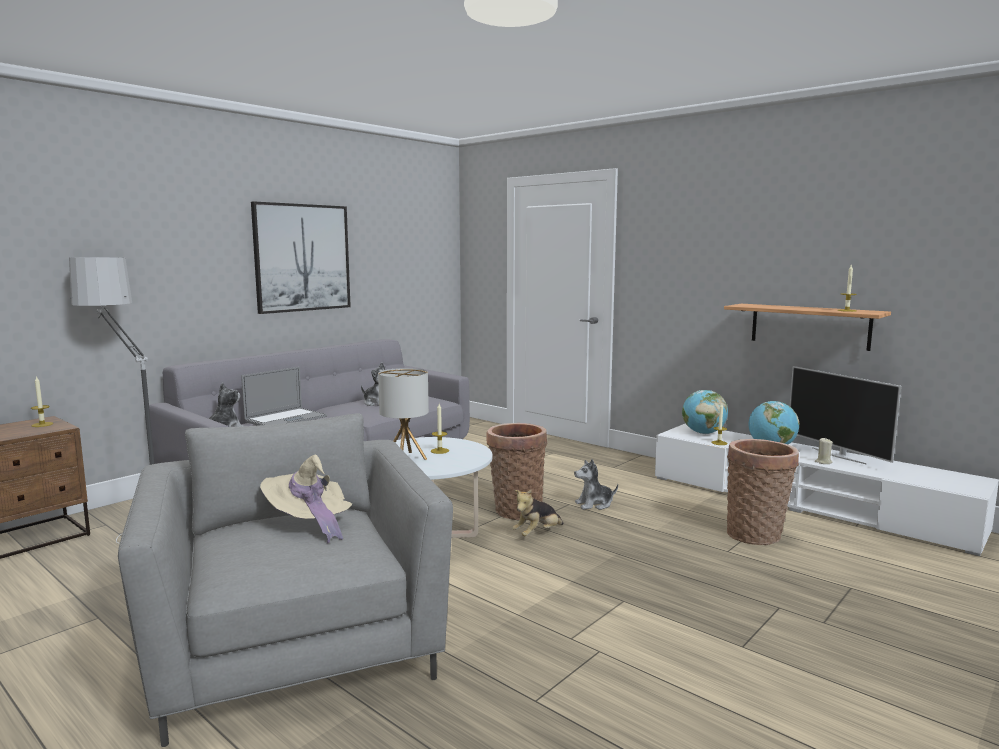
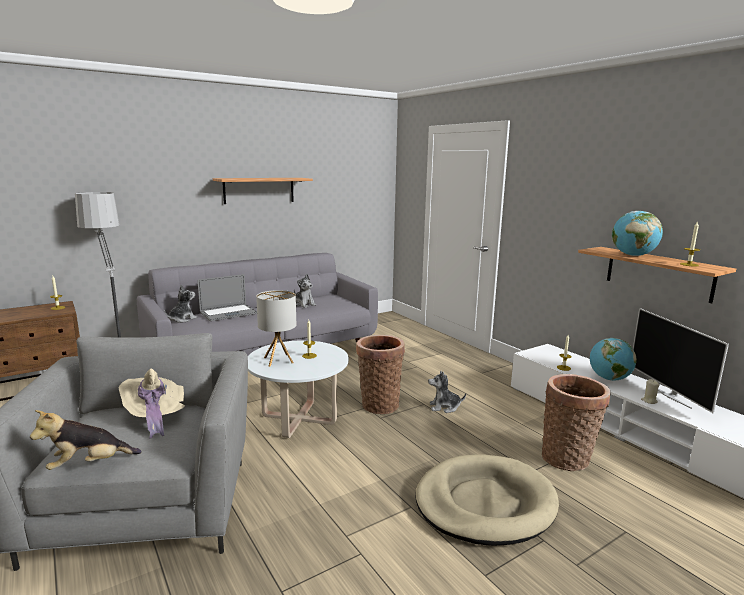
camera: 15 degrees right, 5 degrees up
(302, 257) = (259, 190): picture -> shelf
(537, 534) = (381, 429): plush toy -> plush toy (89, 464)
(699, 585) = (484, 503): none -> beige dog bed
(703, 433) = (556, 356): globe -> globe (633, 255)

